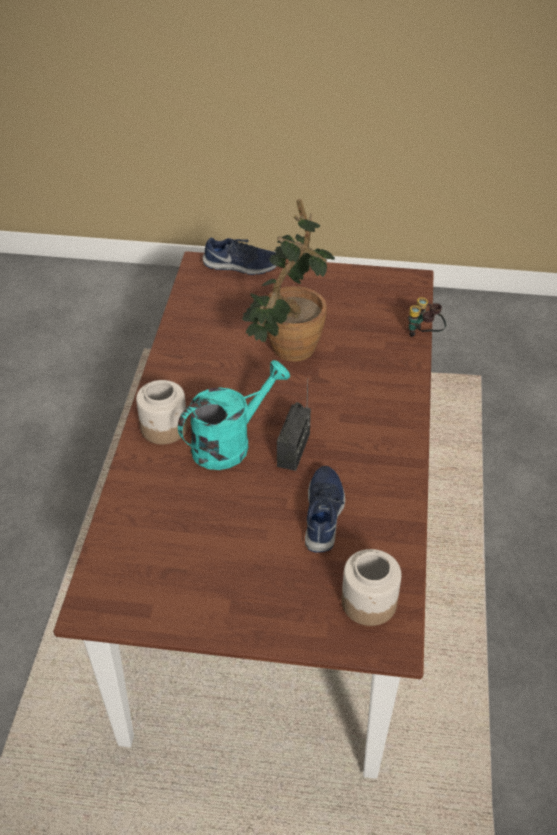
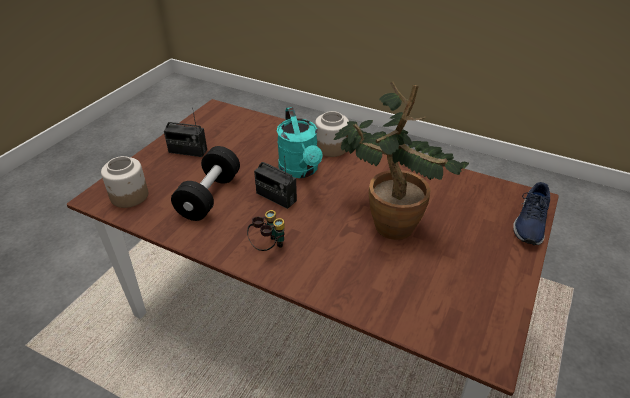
camera: 110 degrees right, 5 degrees down
(236, 586) = (187, 151): none -> radio
(324, 514) = (209, 196): blue shoe -> black dumbbell
(424, 335) = (381, 327): binoculars -> binoculars (268, 246)

